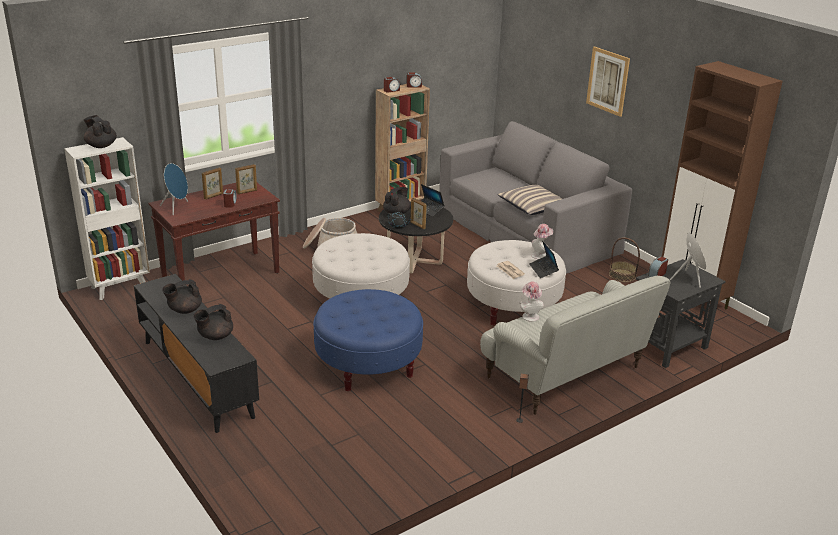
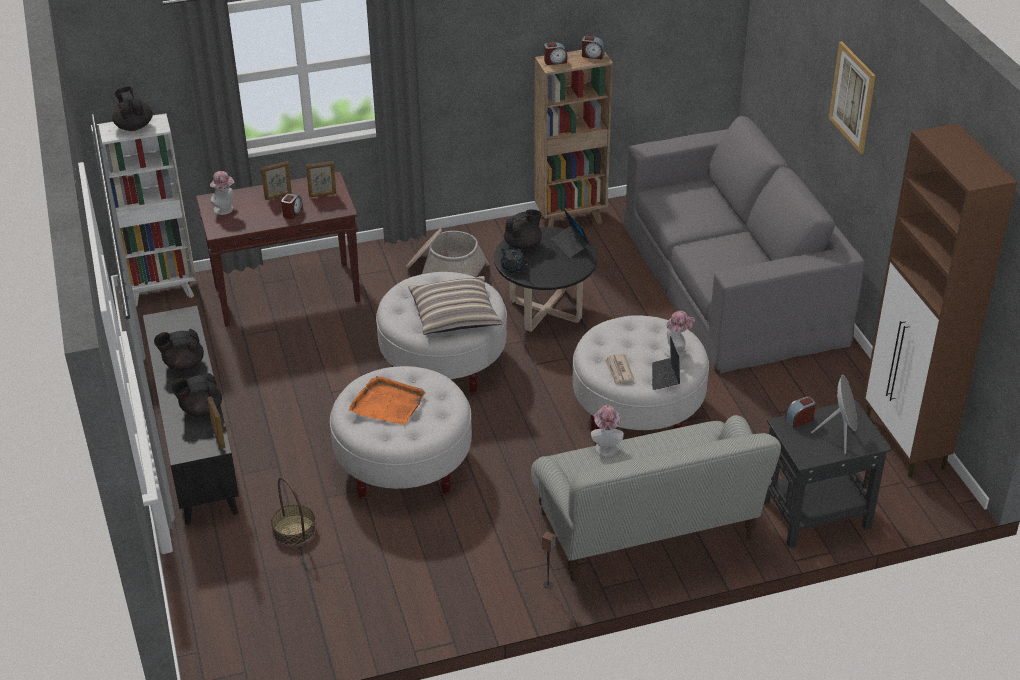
camera: 20 degrees right, 10 degrees up
(177, 208) = (225, 210): blue speaker -> hat
(358, 313) = (388, 403): none -> orange tray
(368, 364) = (403, 464): blue ottoman -> white ottoman
(417, 225) = (539, 271): picture frame -> picture frame (218, 438)
(533, 207) = (720, 262): pillow -> pillow (454, 315)
(622, 275) = (824, 385): basket -> basket (294, 530)

